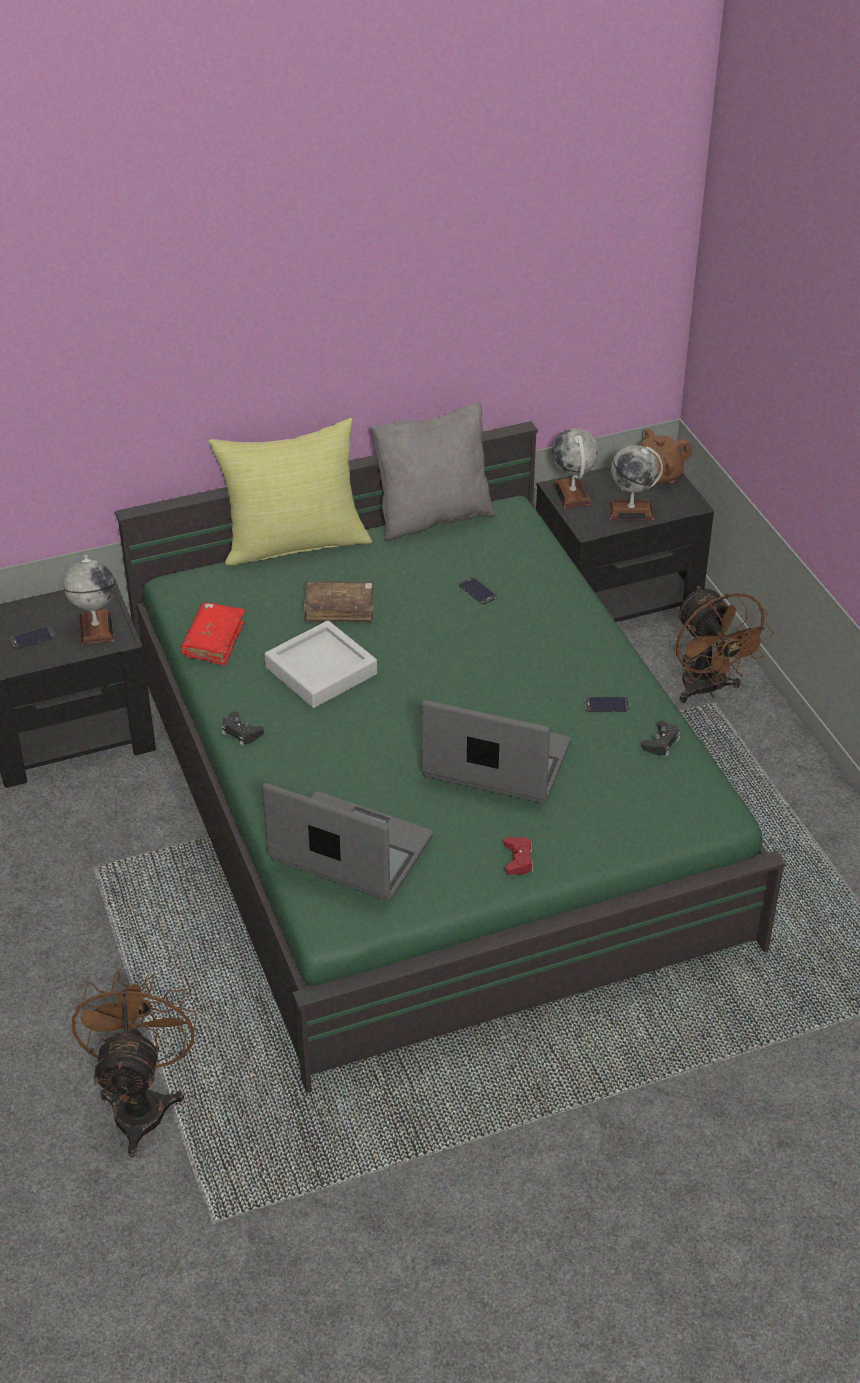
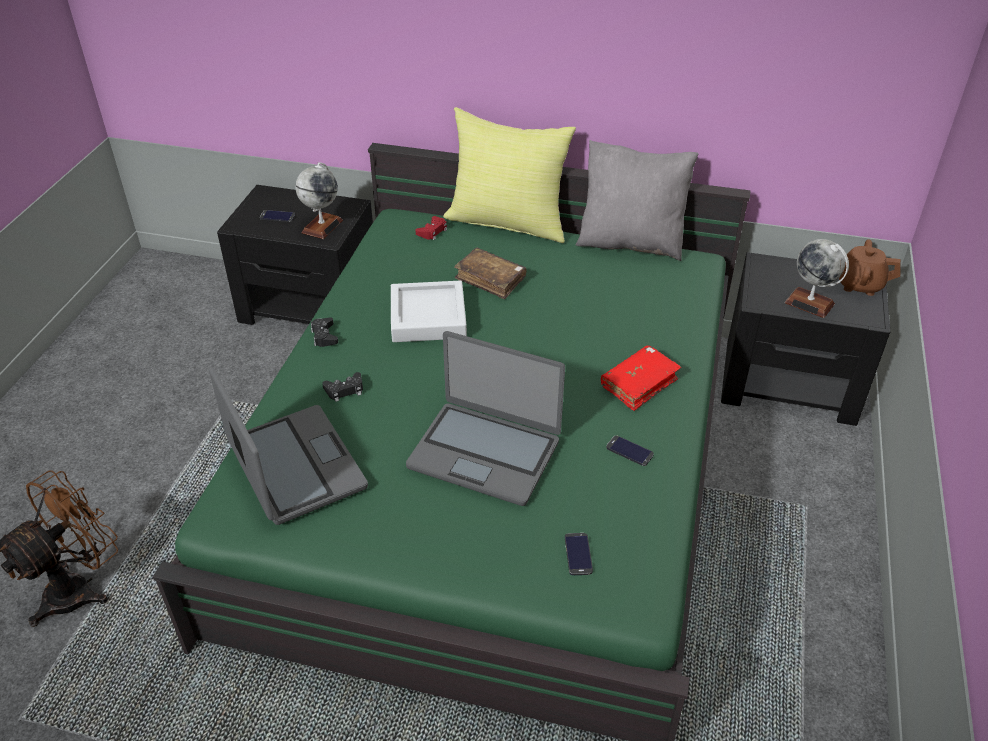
camera: 35 degrees right, 0 degrees up
(214, 641) = (379, 264): red book -> red book (639, 384)
(477, 591) = (610, 310): phone -> phone (578, 554)
(495, 762) = (485, 452): laptop -> laptop turned 150 degrees clockwise
(518, 859) = (417, 548): red game controller -> red game controller (432, 231)
(572, 494) = (769, 271): globe -> none
(661, 743) = (648, 509): black game controller -> black game controller (345, 390)
(707, 690) = (808, 492): brown fan -> none

